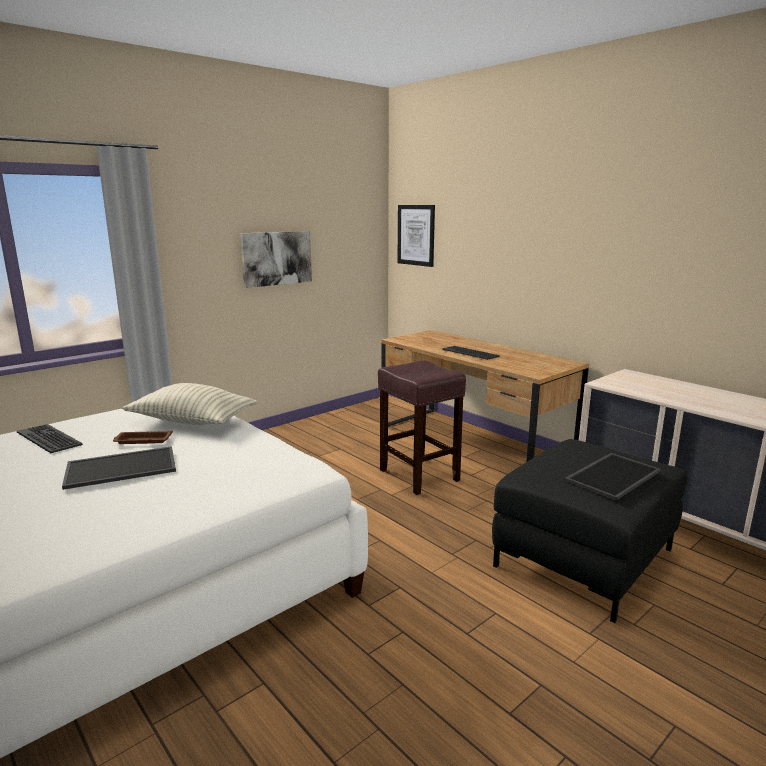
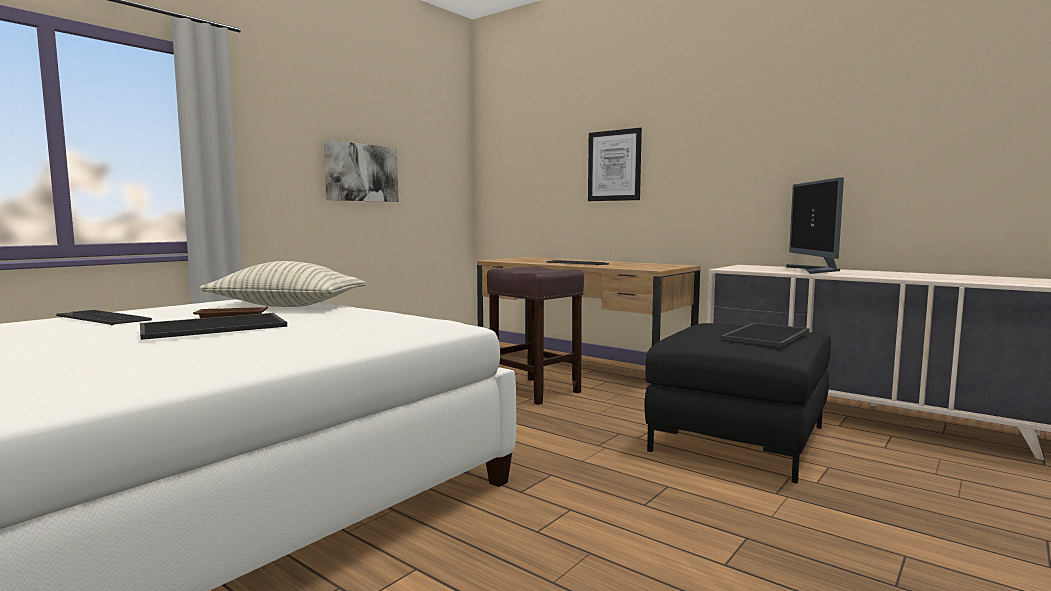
camera: 10 degrees left, 10 degrees down
(416, 235) = (505, 161): picture -> picture (614, 165)
(690, 394) = (814, 270): none -> monitor

